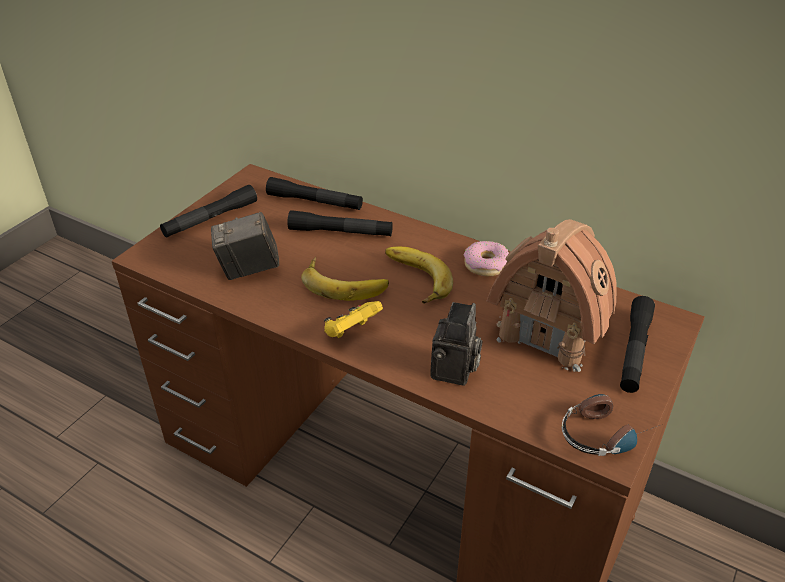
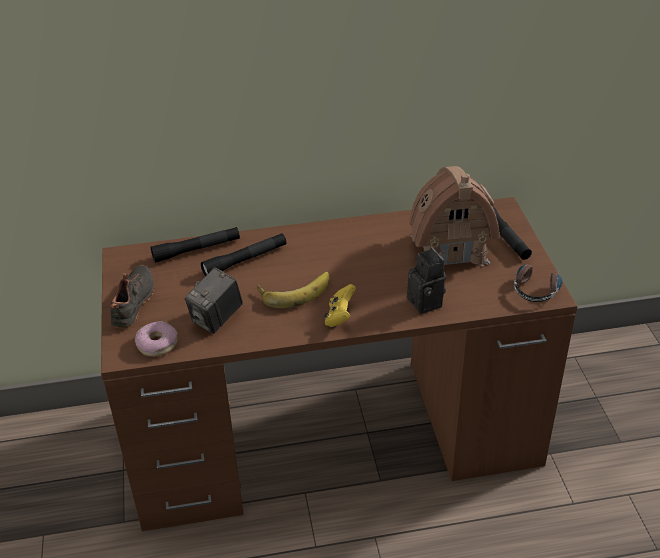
camera: 40 degrees left, 0 degrees up
(210, 219) = (135, 302): black flashlight -> black shoe
(413, 279) = (334, 264): banana -> none
(486, 264) = (365, 231): donut -> donut (157, 344)

